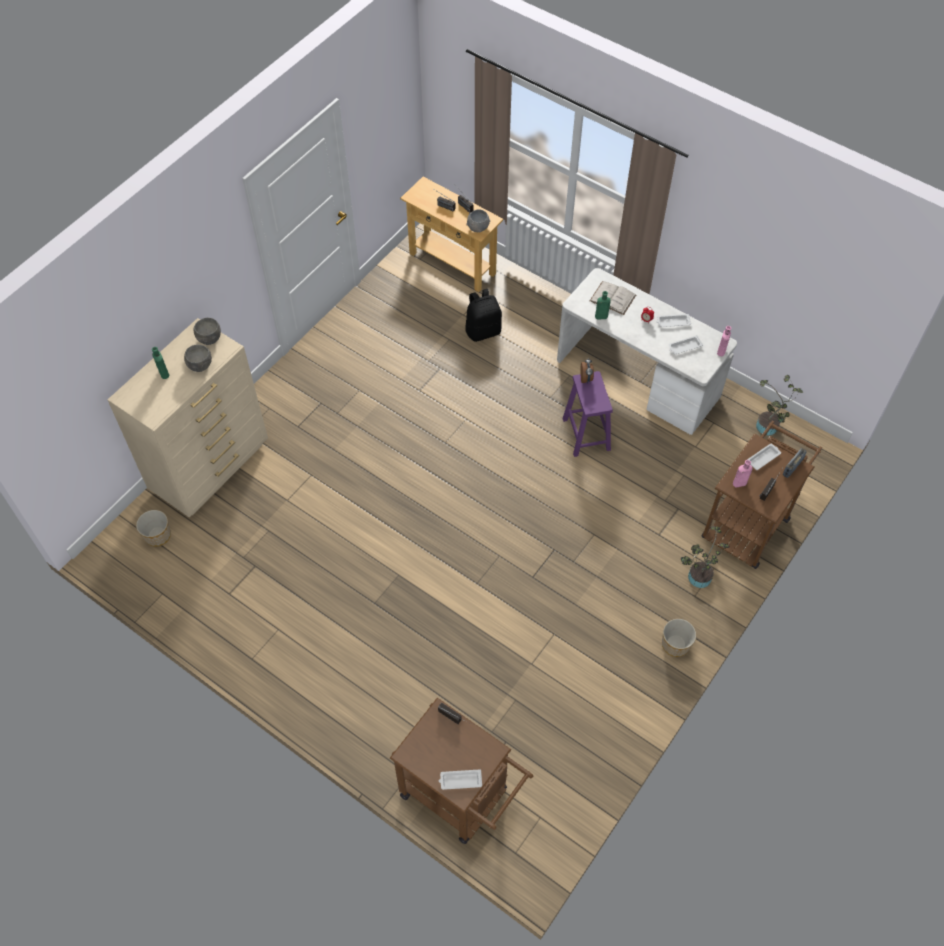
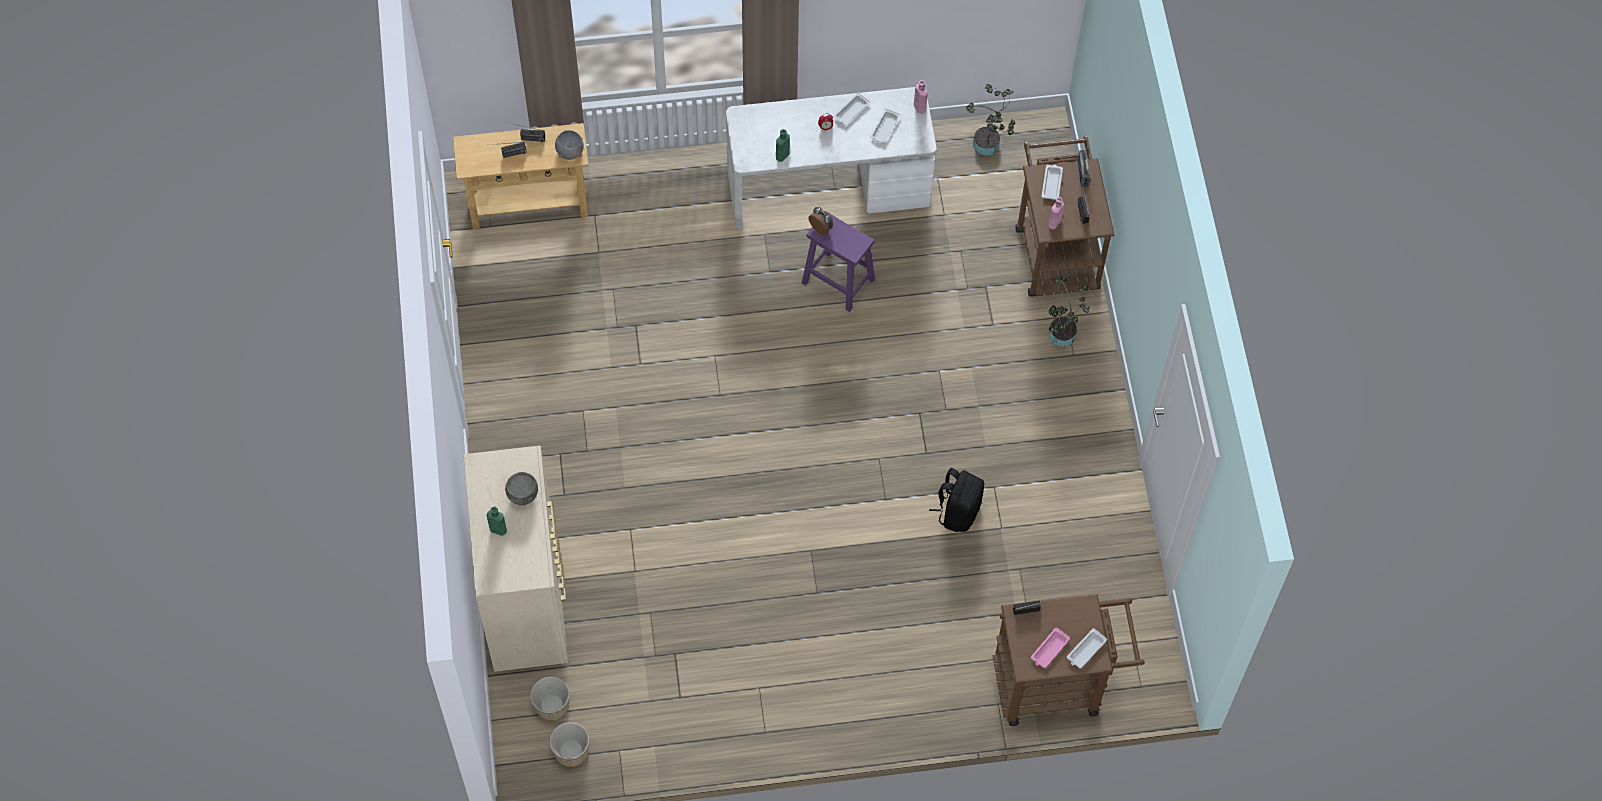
camera: 45 degrees left, 5 degrees up
(209, 339) = (500, 464): grey bowl -> none
(436, 757) = (1049, 650): none -> pink tray
(483, 331) = (636, 253): black backpack -> black backpack (958, 511)
(612, 298) = (773, 128): white book -> none
(676, 644) = (1098, 410): planter -> planter (571, 751)

